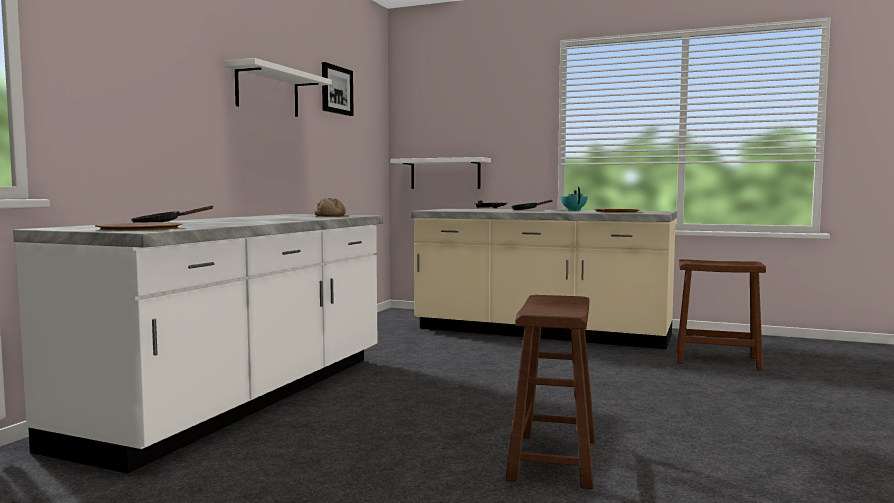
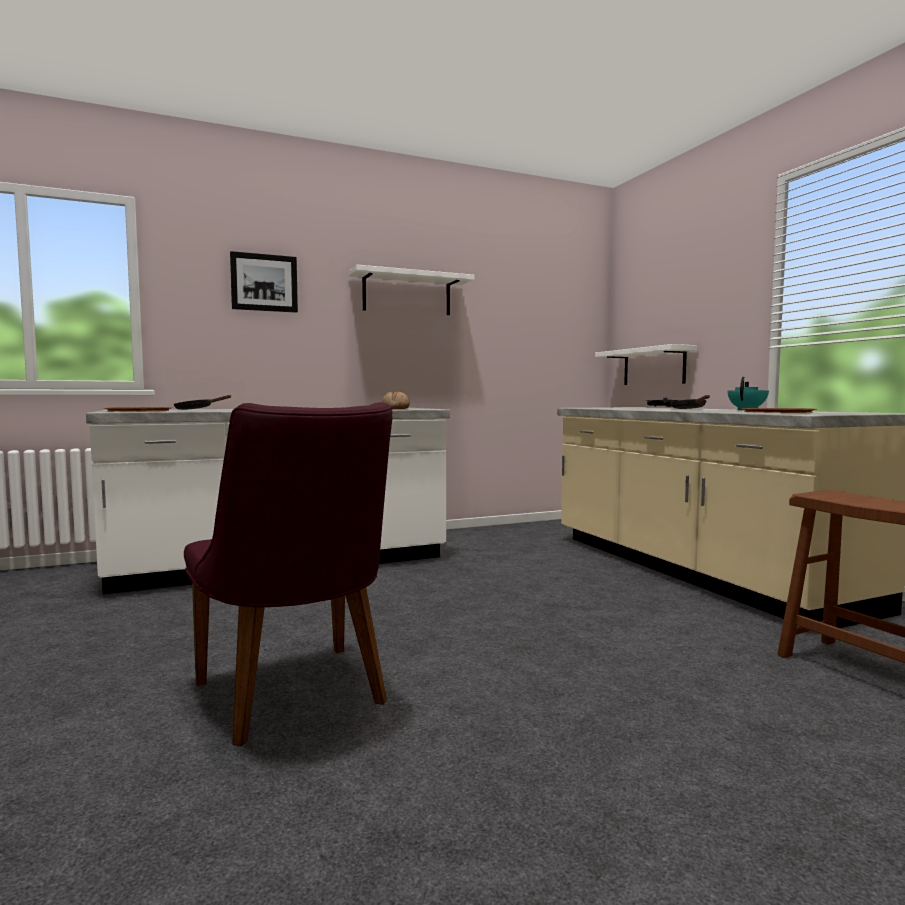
camera: 45 degrees right, 0 degrees up
(336, 90) = (513, 284): picture -> picture (264, 283)
(554, 459) = (297, 699): brown stool -> purple chair

